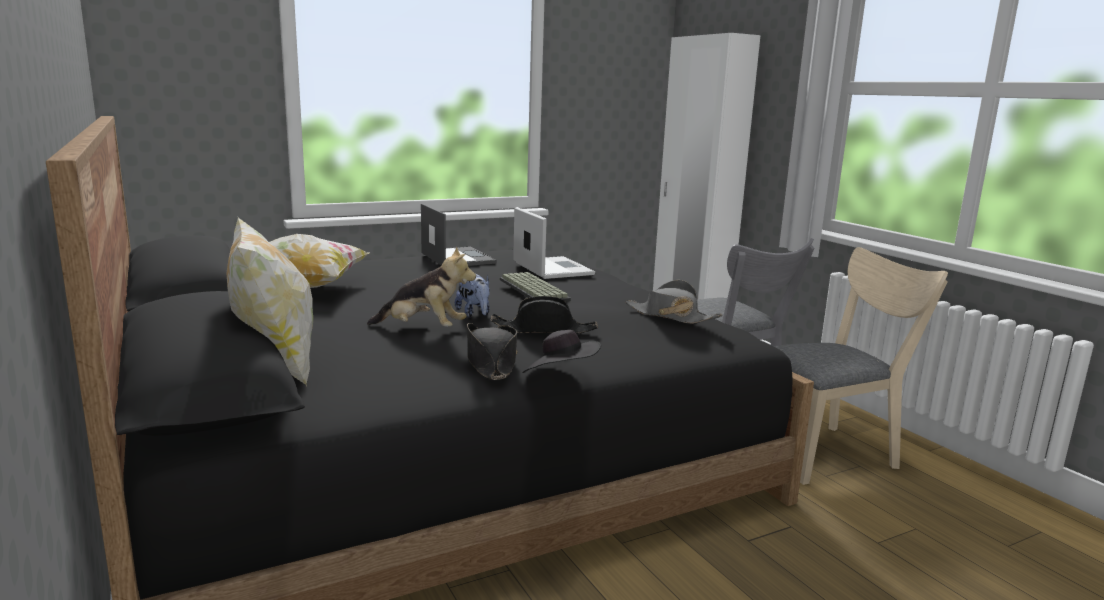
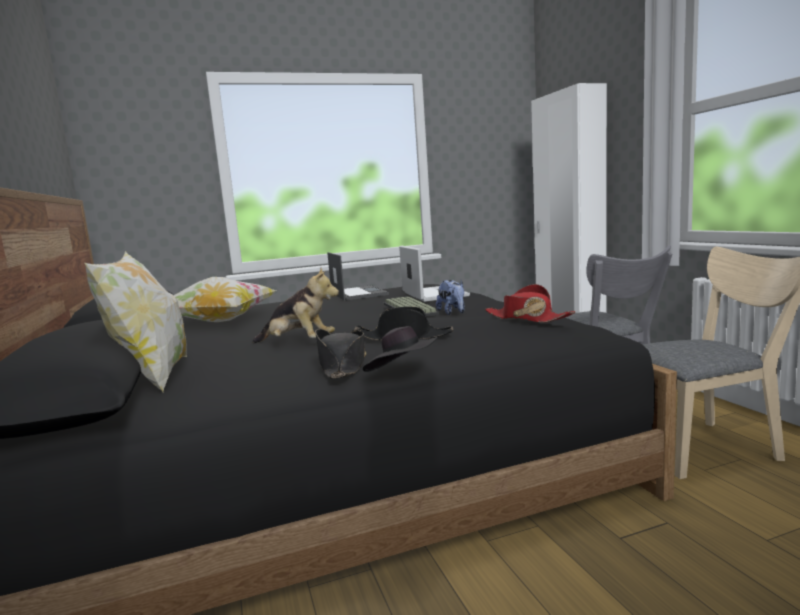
camera: 10 degrees right, 5 degrees down
(474, 314) = (348, 329): plush toy -> plush toy (452, 312)
(670, 316) = (527, 318): grey hat -> red hat

